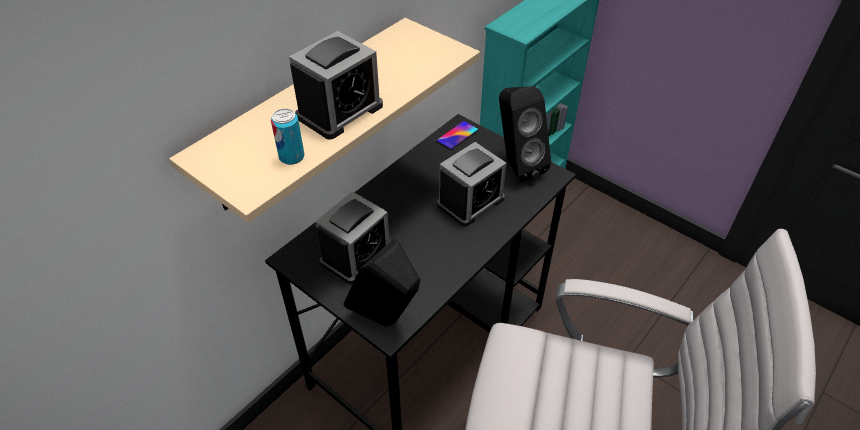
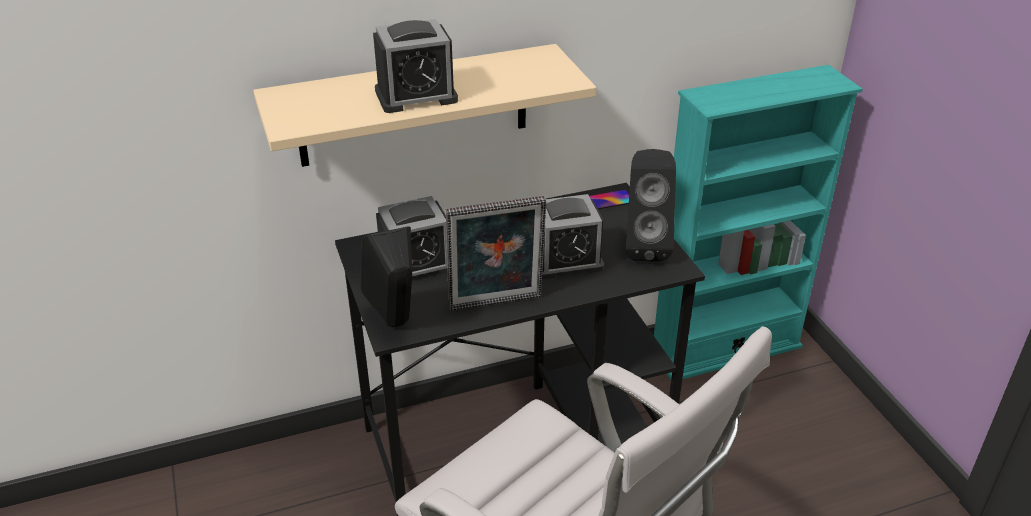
camera: 30 degrees right, 10 degrees down
(291, 157) = (343, 115): can -> none
(451, 265) = (496, 305): none -> picture frame

